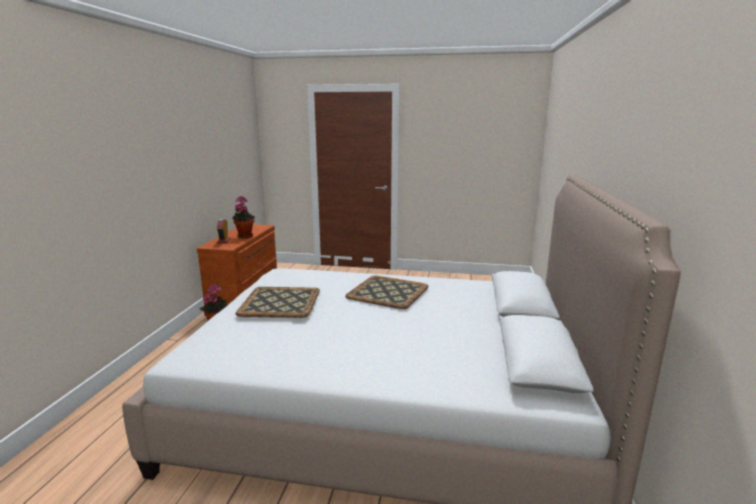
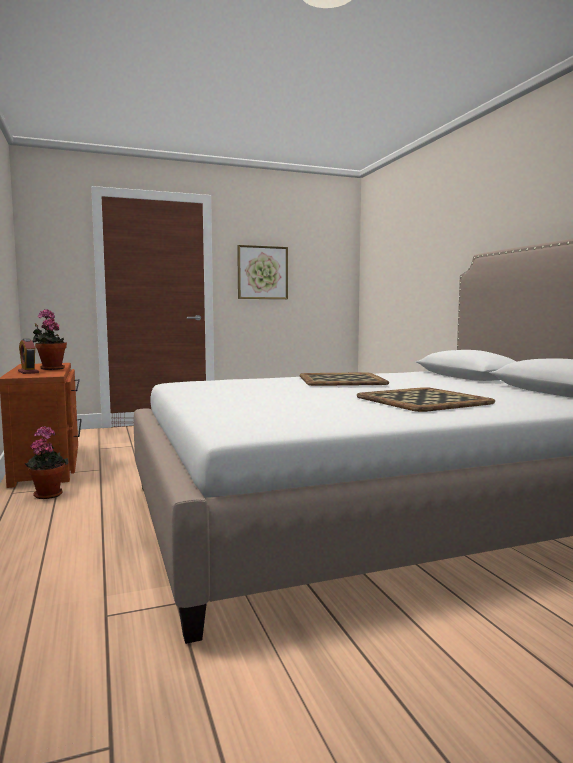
camera: 30 degrees left, 10 degrees down
(281, 302) = (247, 392): tray -> tray (423, 400)
(443, 150) = (262, 272): none -> picture

